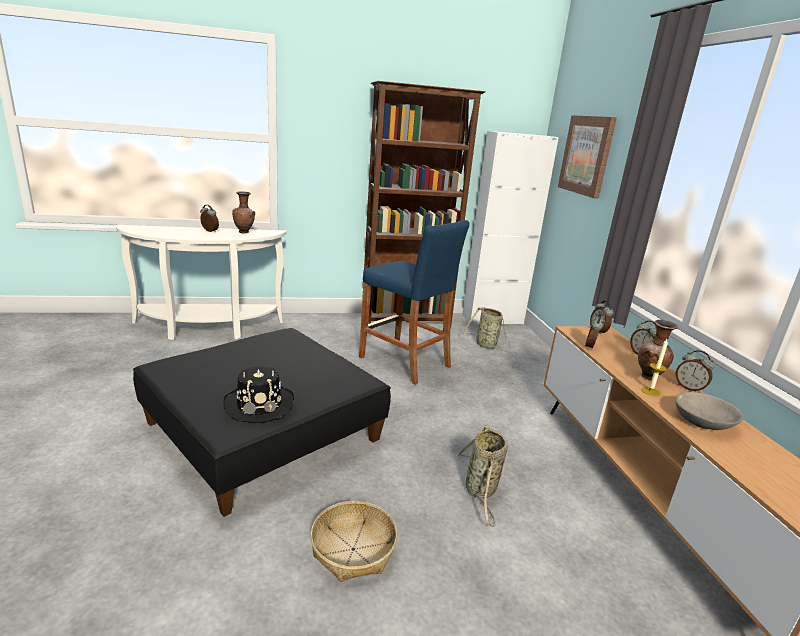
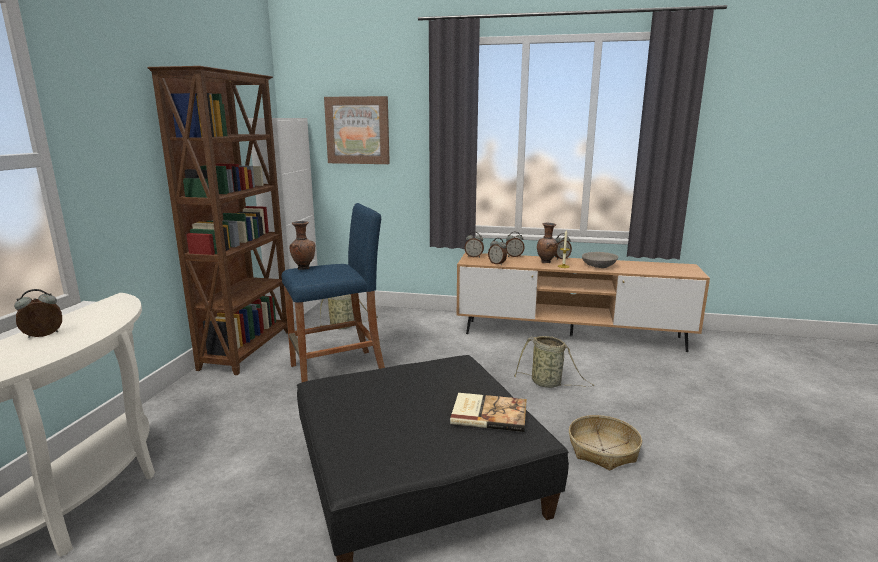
camera: 65 degrees left, 5 degrees down
(244, 232) = (93, 314): brown vase -> brown vase (303, 268)
(259, 404) = (488, 413): black hat -> book

